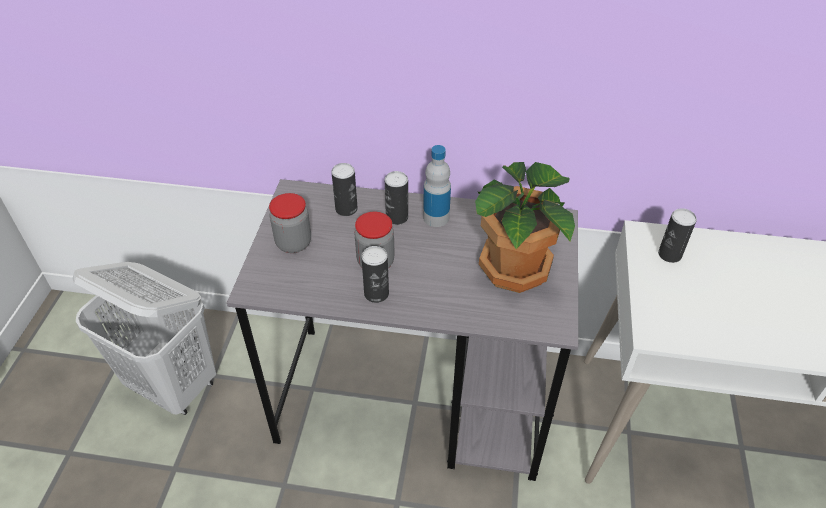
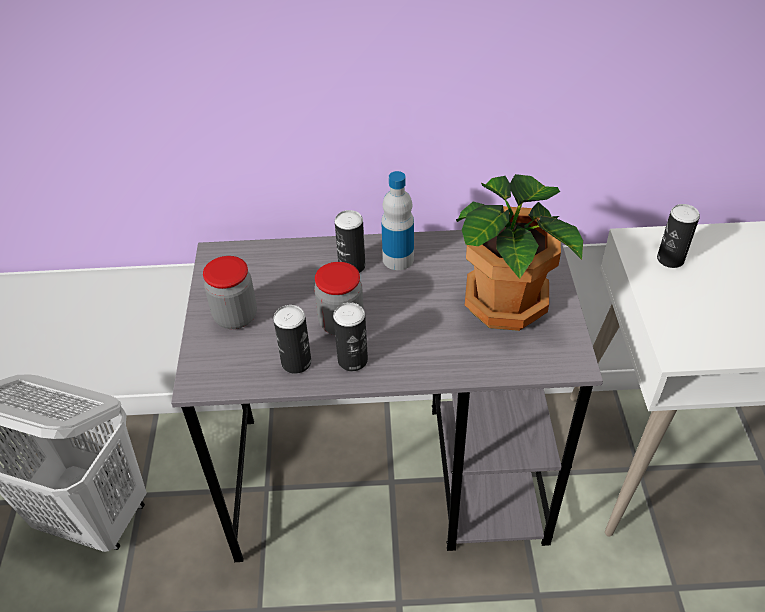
camera: 10 degrees left, 0 degrees up
(346, 209) = (288, 266): can -> can (296, 362)

